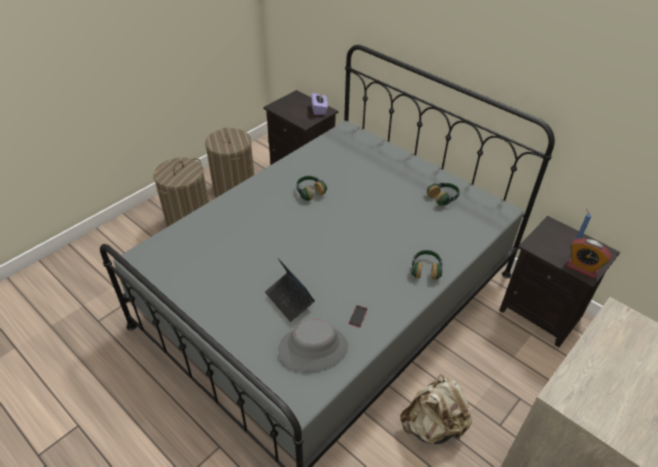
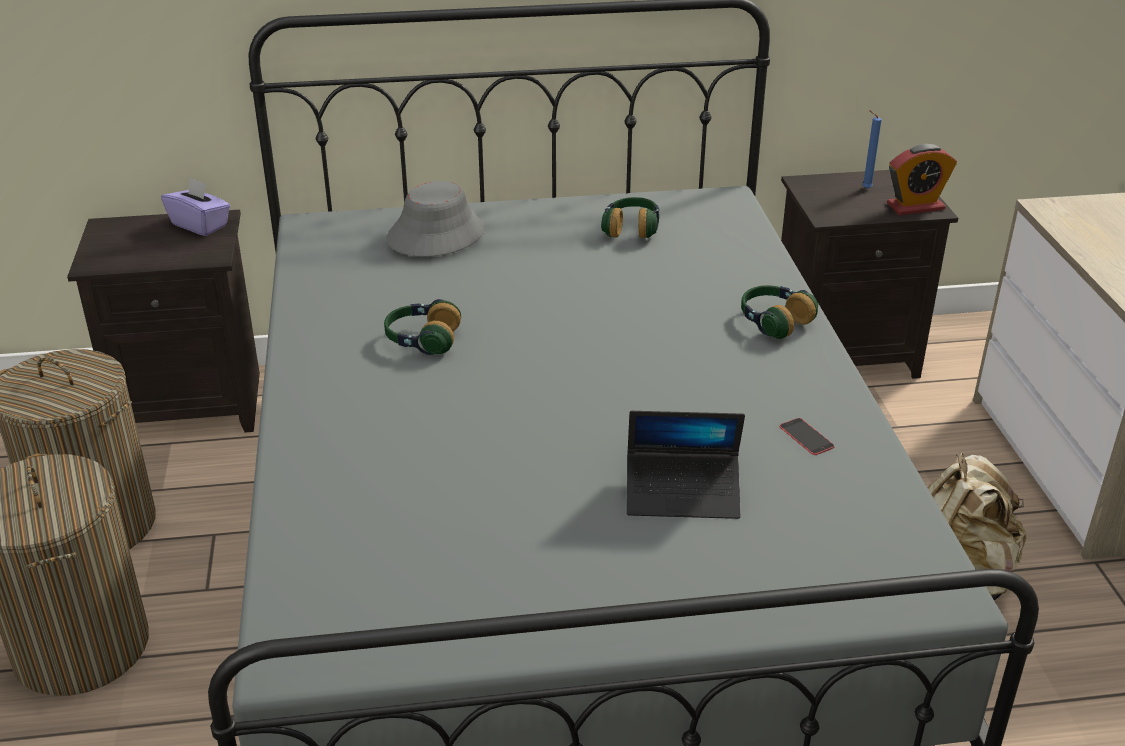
camera: 50 degrees left, 10 degrees down
(313, 348) = (831, 520): grey hat -> grey hat (435, 234)

